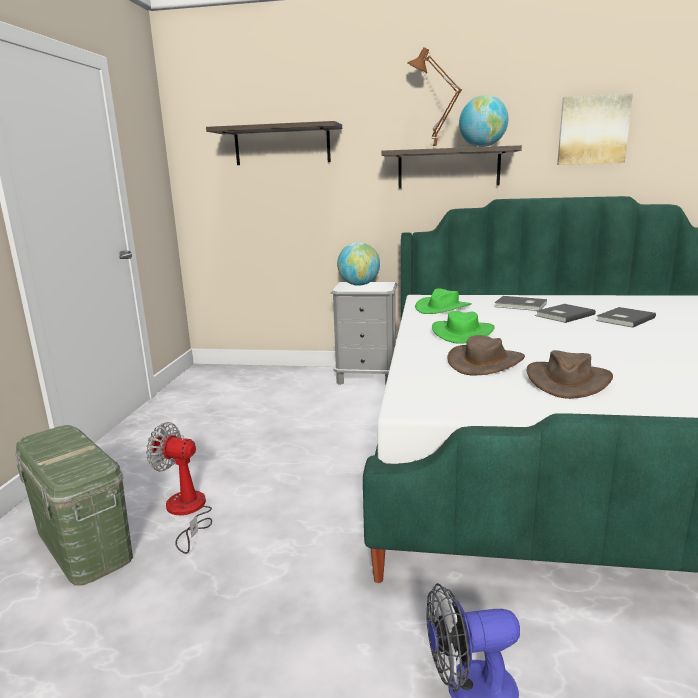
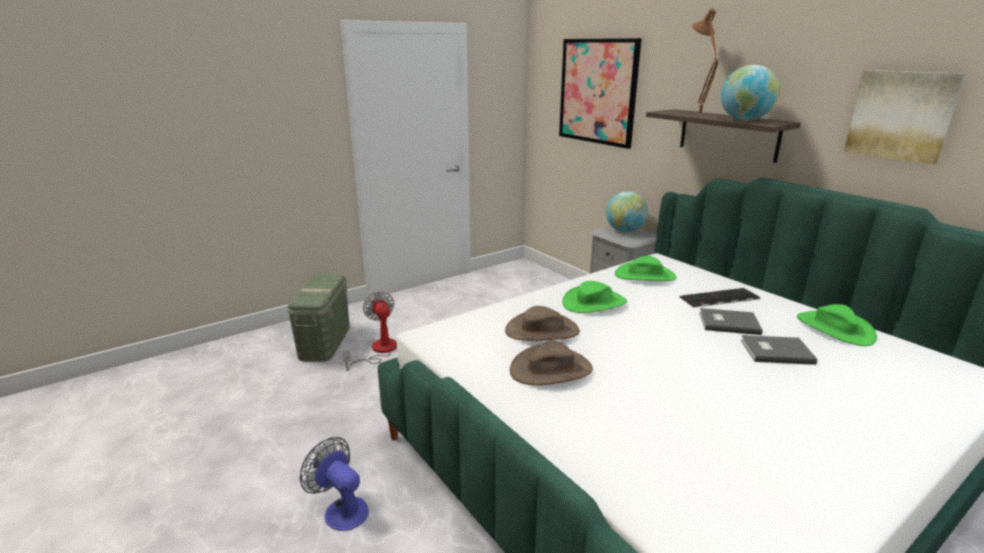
camera: 45 degrees right, 5 degrees up
(282, 145) = (597, 91): shelf -> picture
(521, 305) = (719, 298): grey book -> keyboard
(609, 300) = (834, 328): none -> green hat

